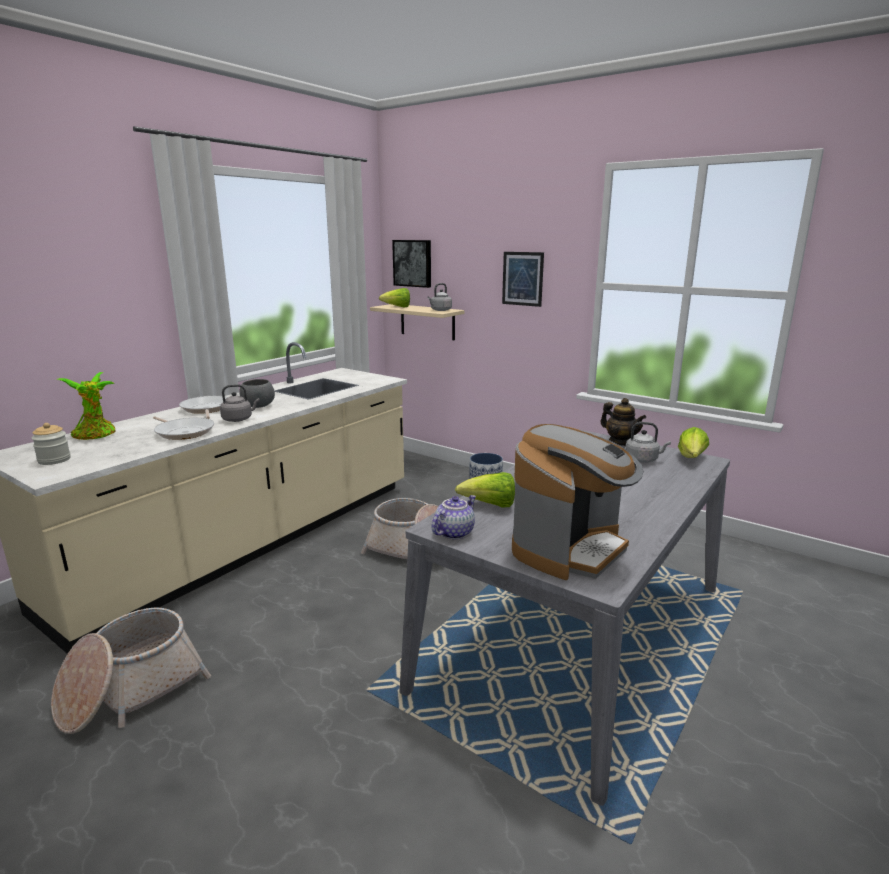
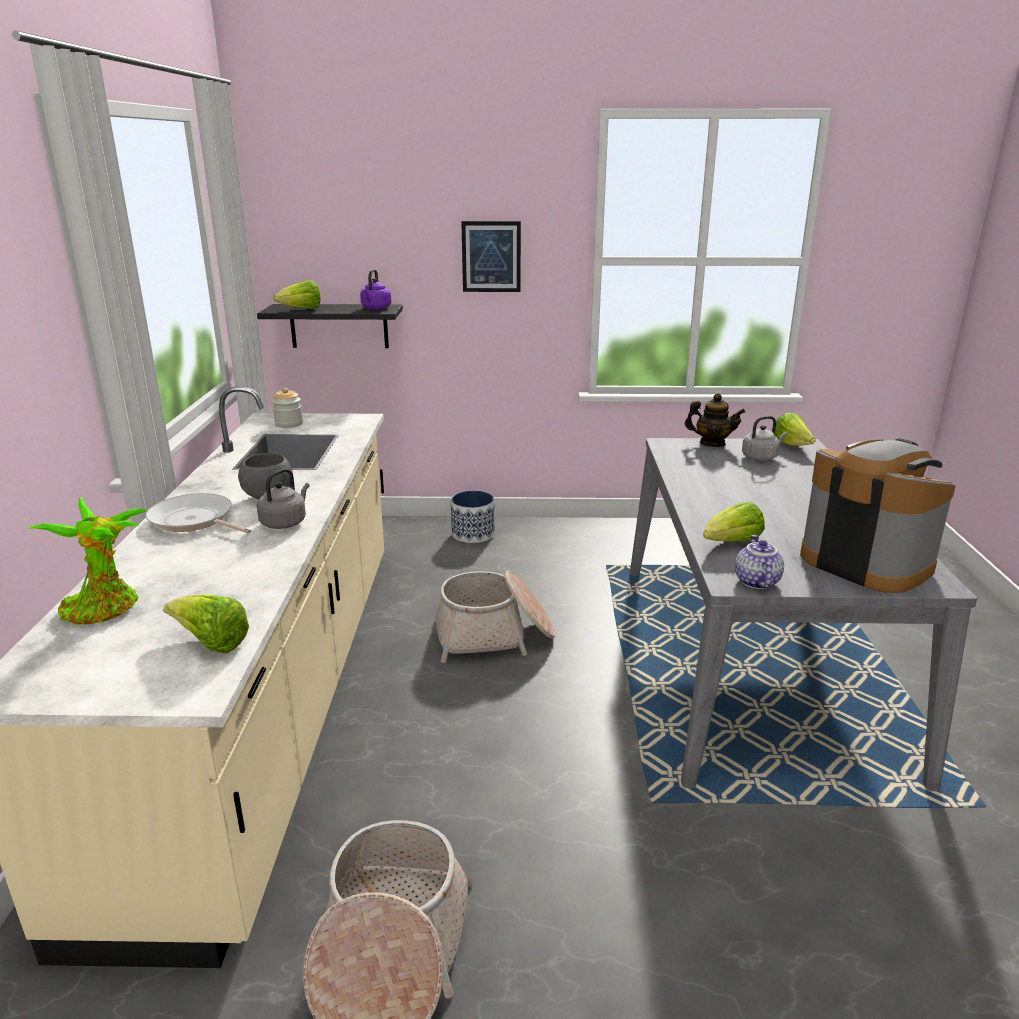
camera: 35 degrees left, 5 degrees up
(54, 460) = (134, 667): jar -> jar (289, 424)
(96, 460) = (211, 643): none -> lettuce
(183, 432) = (245, 562): frying pan -> none
(413, 263) = (306, 241): picture -> none
(427, 322) = (339, 326): beige shelf -> black shelf
(440, 310) = (375, 308): grey kettle -> purple kettle
(570, 549) = (864, 562): coffee machine -> coffee machine turned 45 degrees counterclockwise

